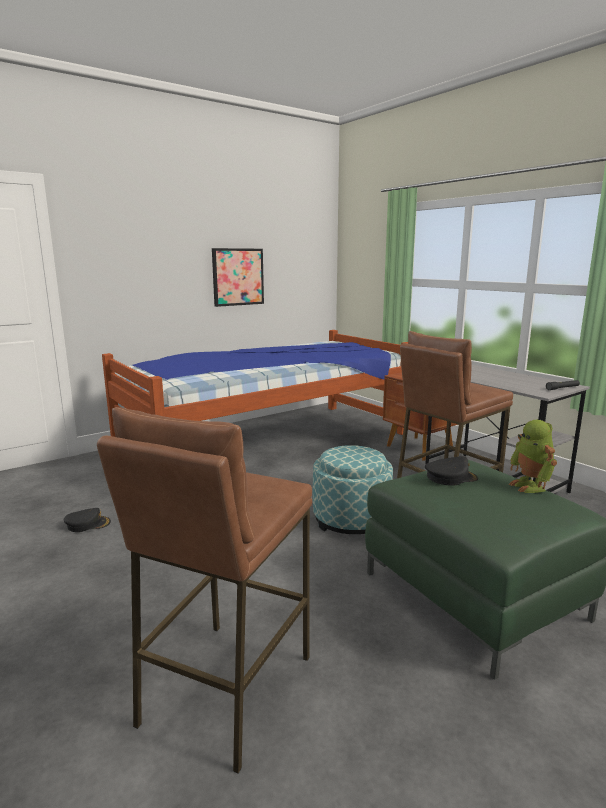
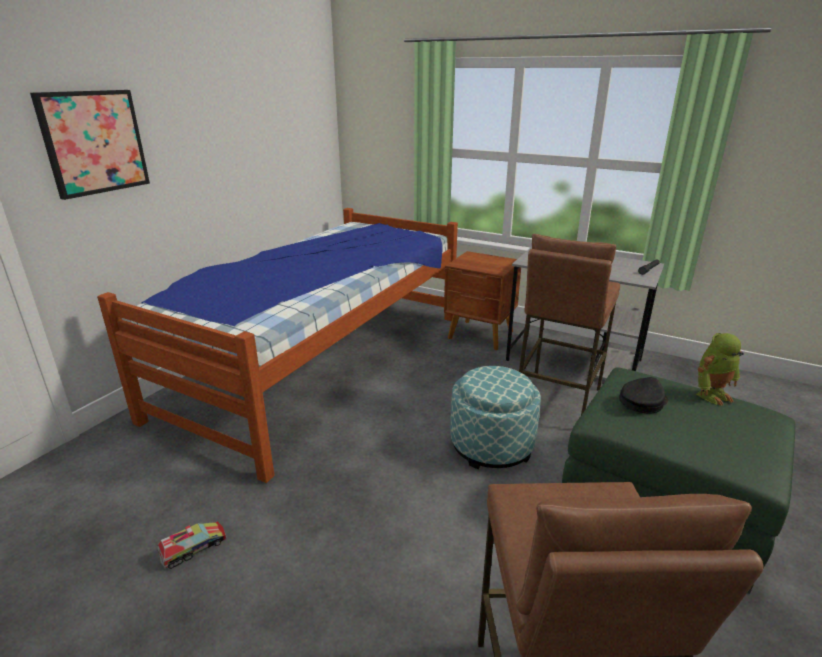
camera: 25 degrees left, 10 degrees up
(88, 524) = (194, 548): black cap -> toy truck
(237, 277) = (239, 156): picture -> picture (94, 142)
(530, 486) = (711, 394): toy robot -> toy robot turned 75 degrees counterclockwise

